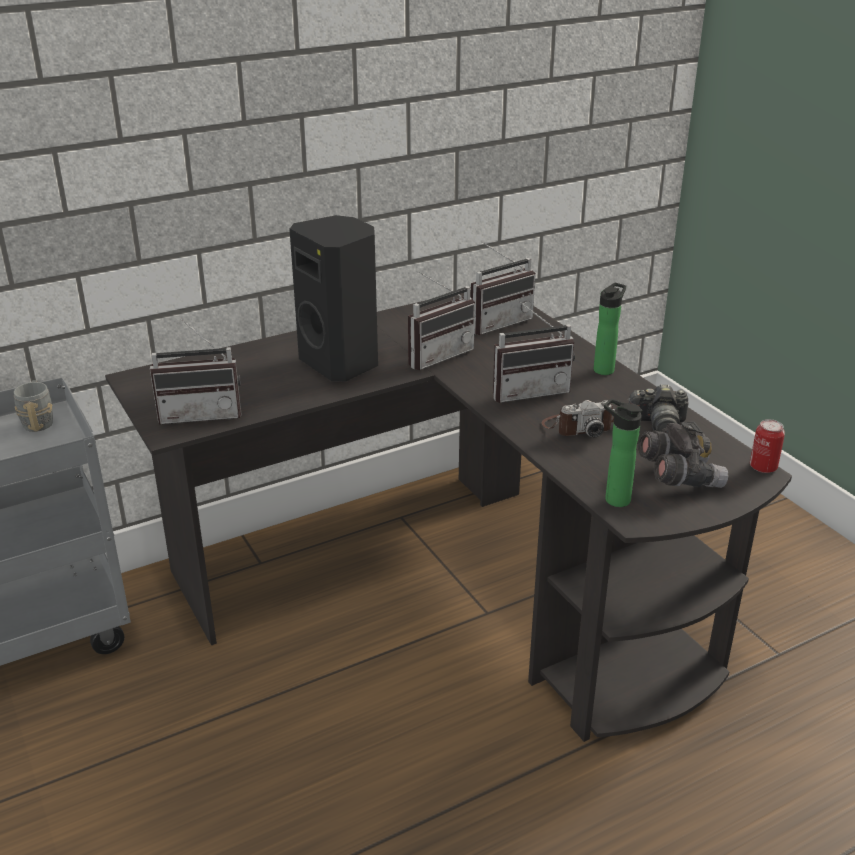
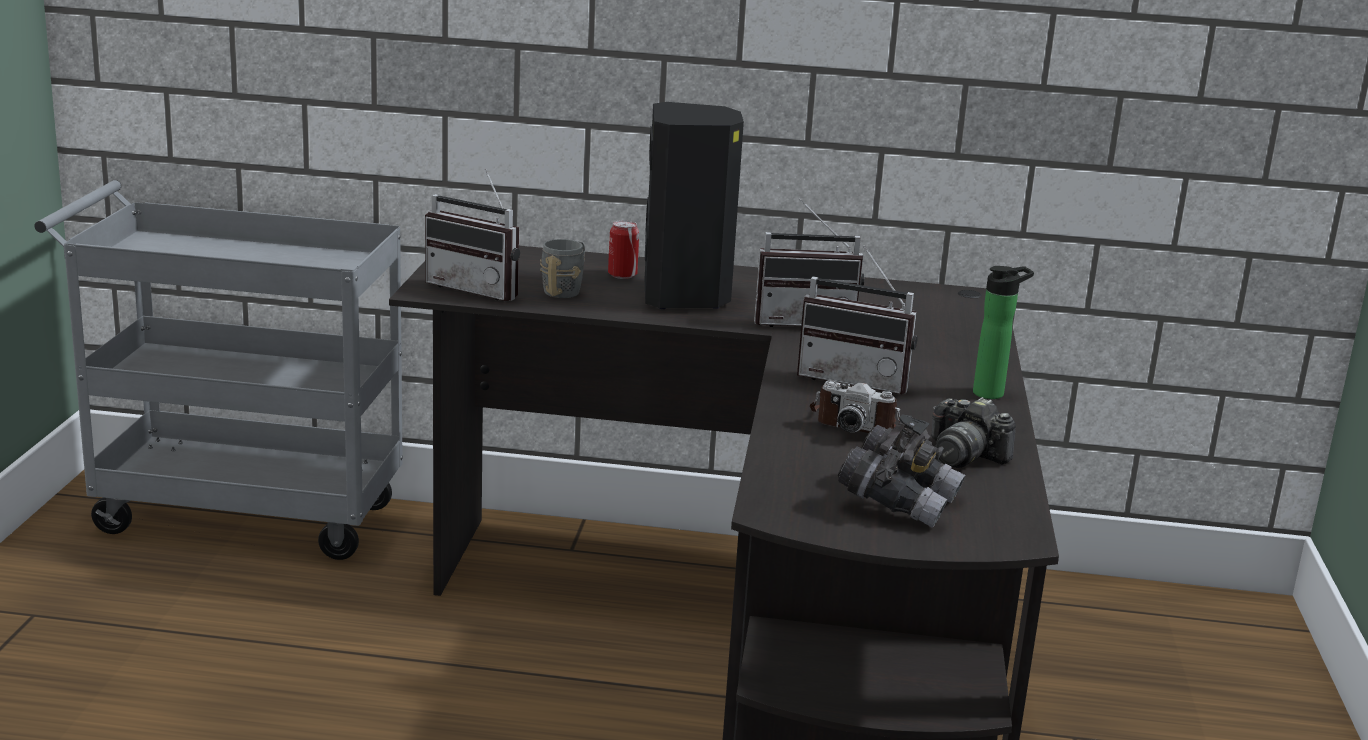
camera: 35 degrees right, 10 degrees down
(39, 421) = (351, 261): grey mug -> grey mug (566, 290)
(497, 322) = (932, 318): radio -> none
(613, 498) = (780, 489): bottle -> none
(763, 467) = (1030, 535): can -> can (622, 275)

